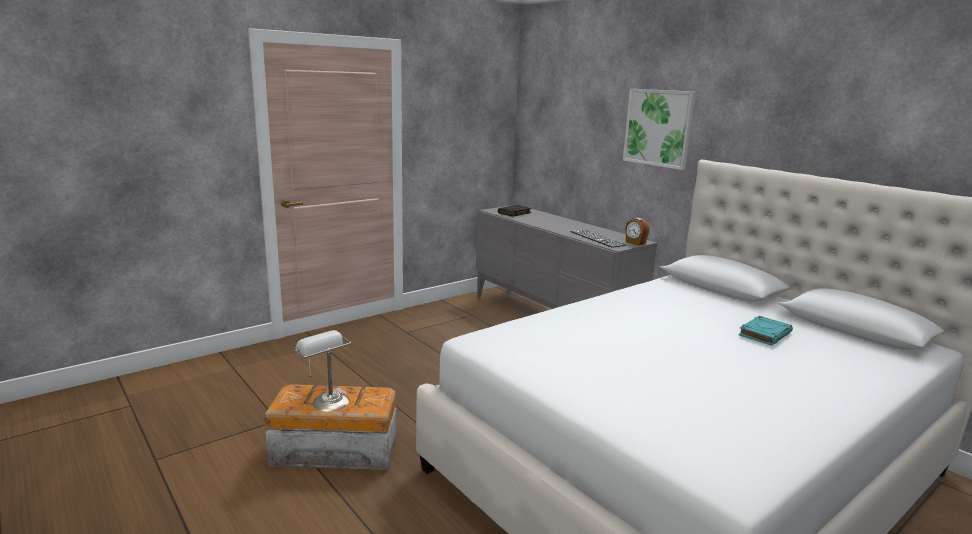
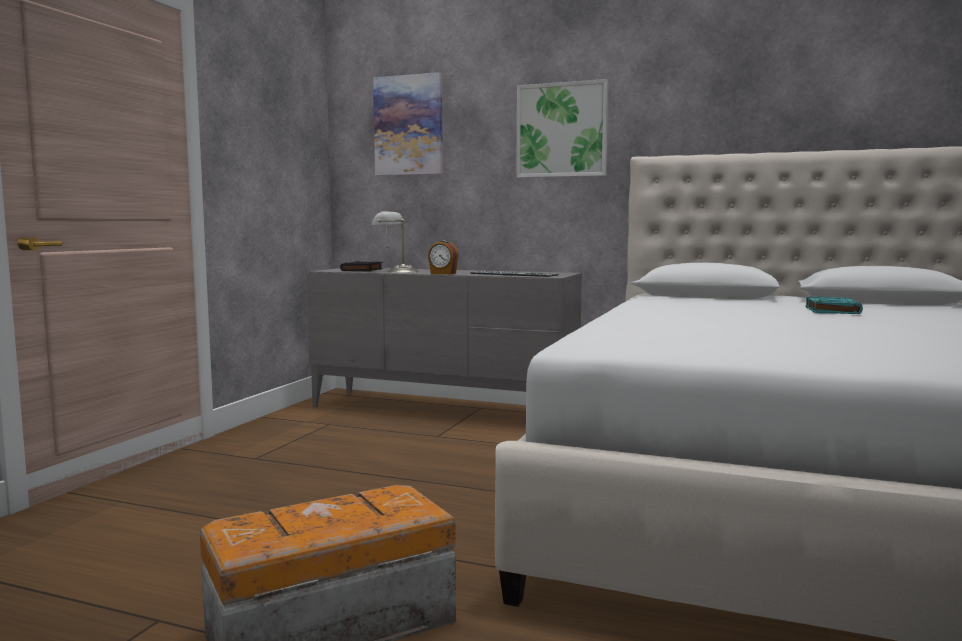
camera: 30 degrees left, 10 degrees down
(326, 399) = (316, 520): white table lamp -> white table lamp (396, 271)
(561, 109) = (409, 125): none -> picture
(635, 243) = (562, 274): alarm clock -> alarm clock (443, 274)

